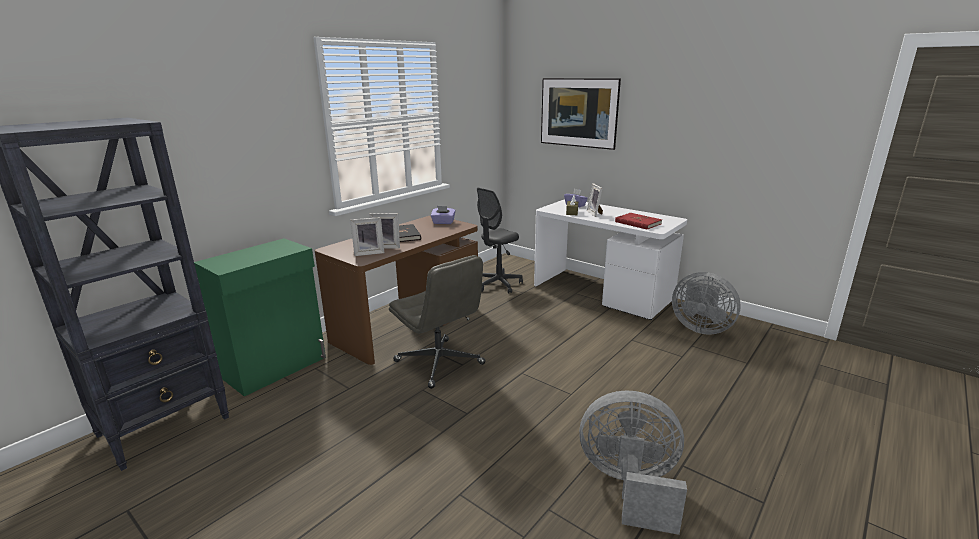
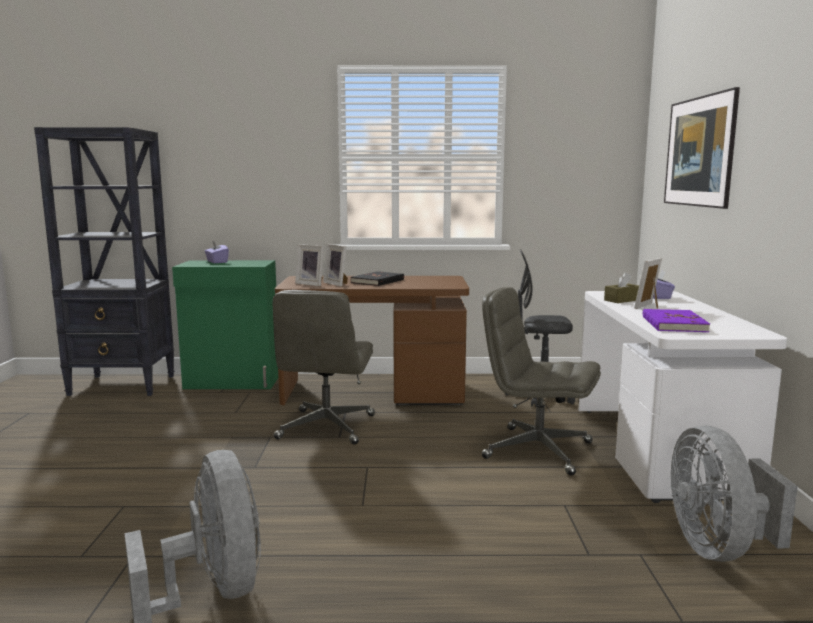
camera: 50 degrees right, 10 degrees down
(443, 222) = (445, 281): purple tissue box -> purple tissue box (217, 262)
(565, 318) = (536, 450): none -> grey office chair
(638, 223) = (673, 324): red book -> purple book

